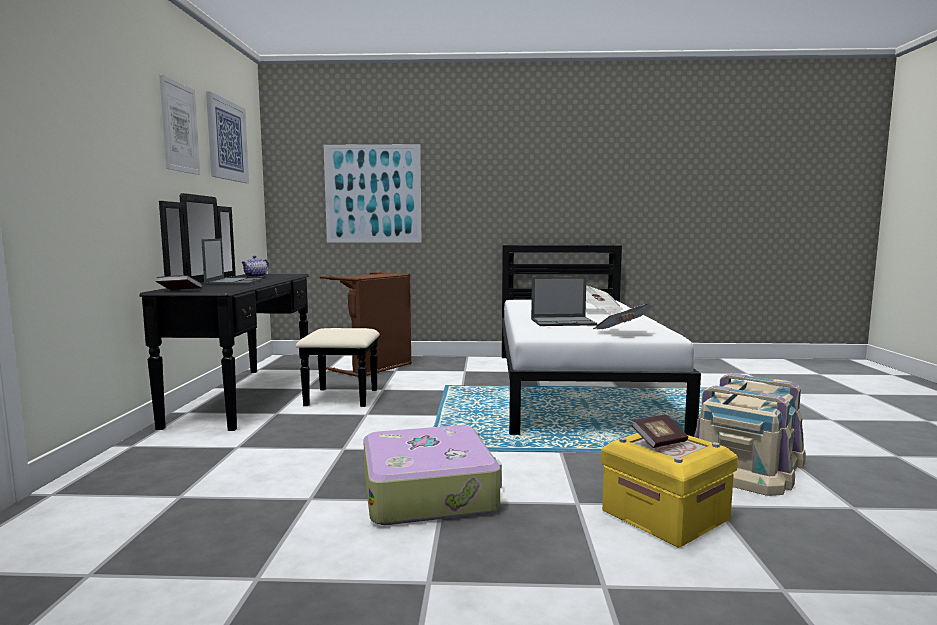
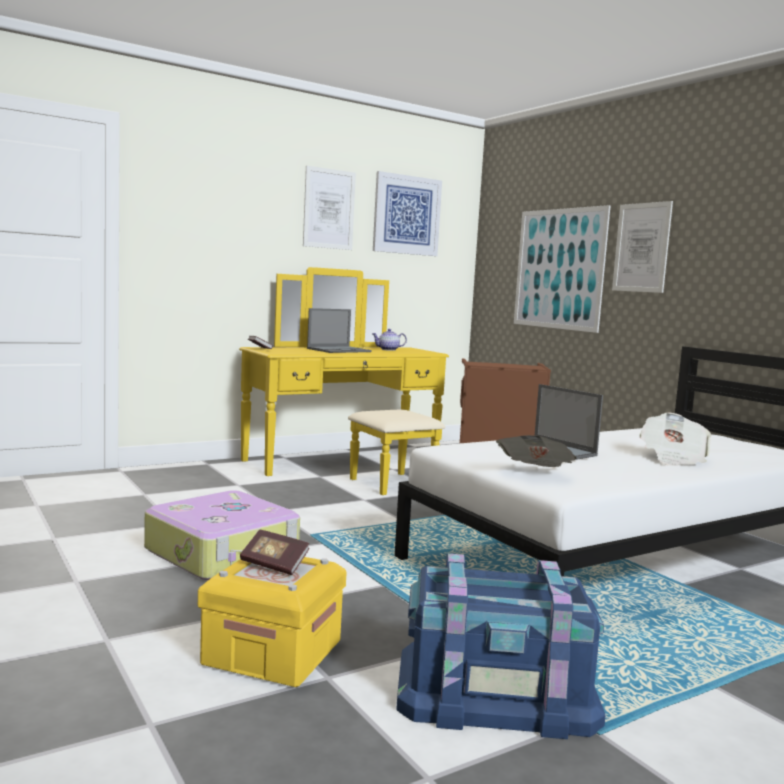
camera: 55 degrees right, 0 degrees up
(267, 396) = (353, 465): black dresser -> yellow dresser
(453, 177) = (641, 247): none -> picture
(747, 464) = (495, 693): beige storage box -> blue storage box

